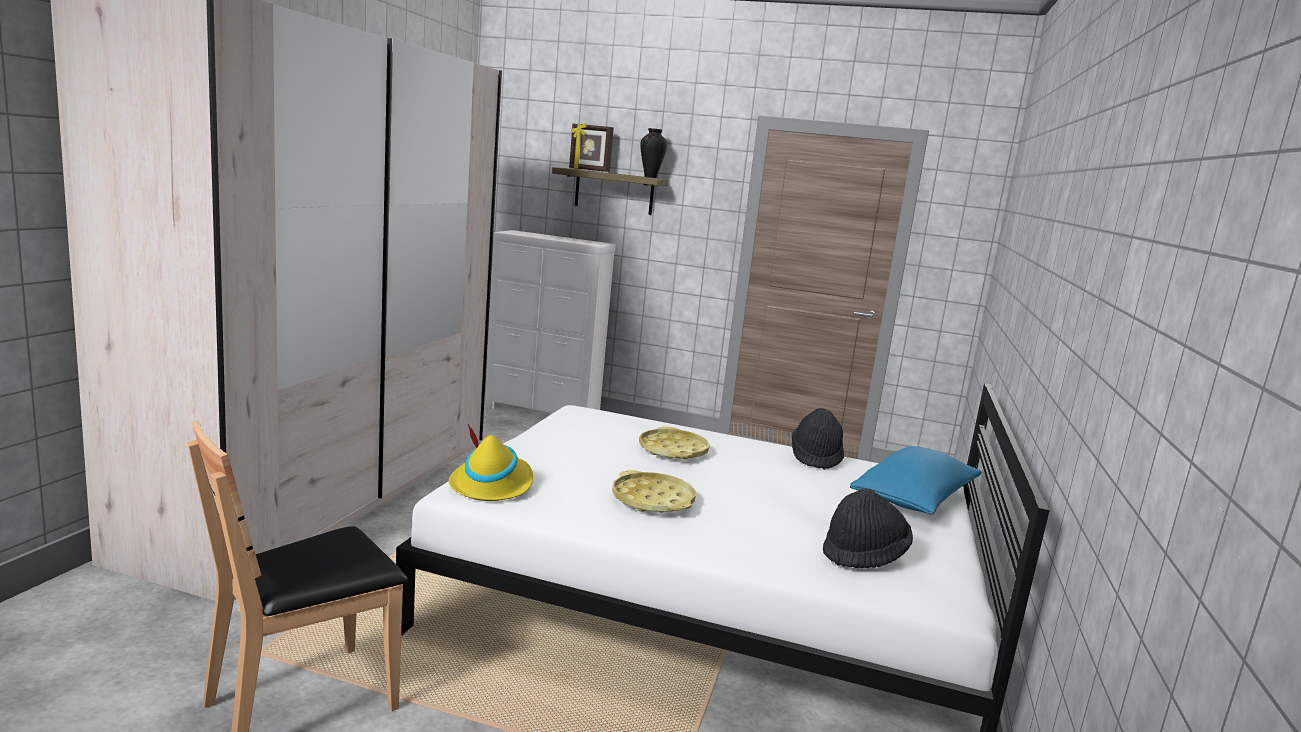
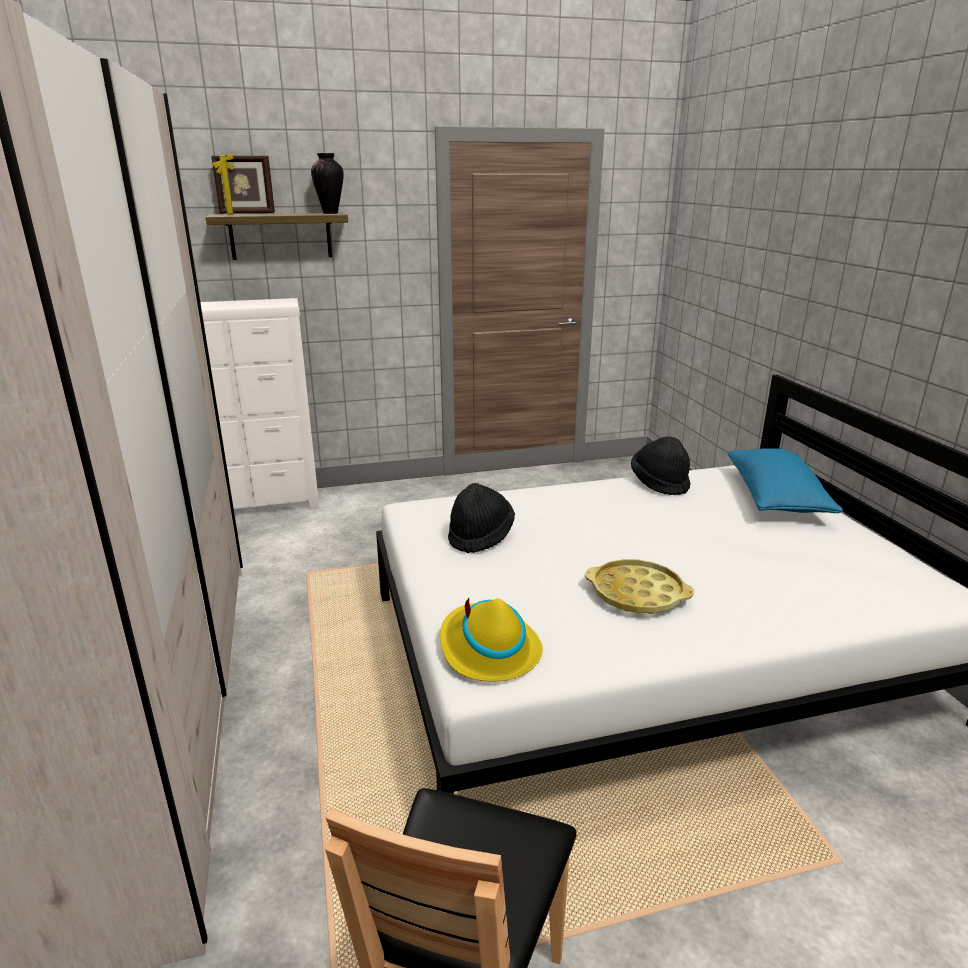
camera: 30 degrees left, 10 degrees up
(673, 450) = (559, 524): yellow tray -> none
(864, 555) = (846, 575): black hat -> black hat (480, 536)

